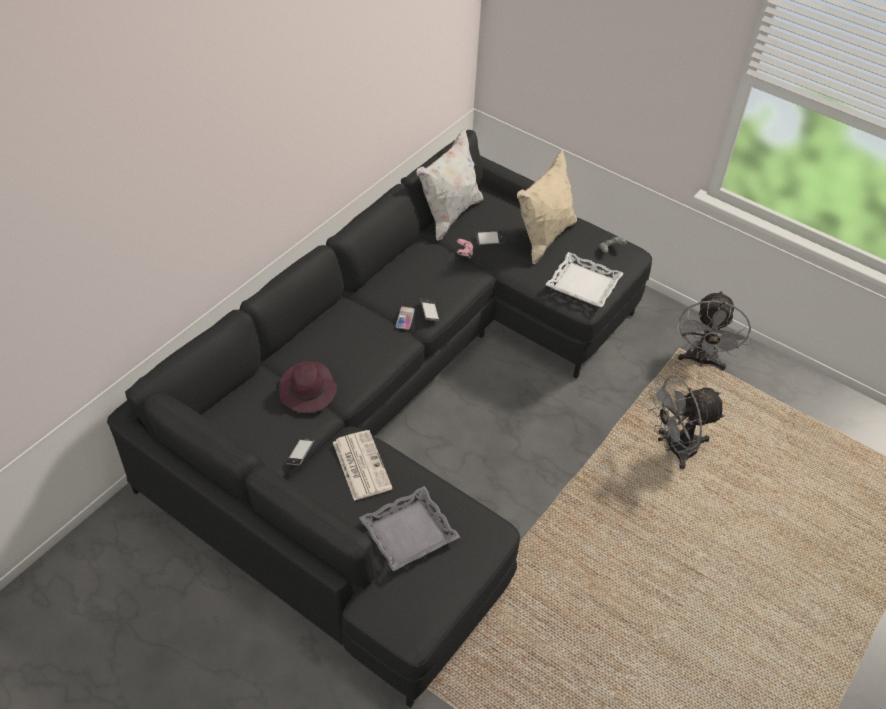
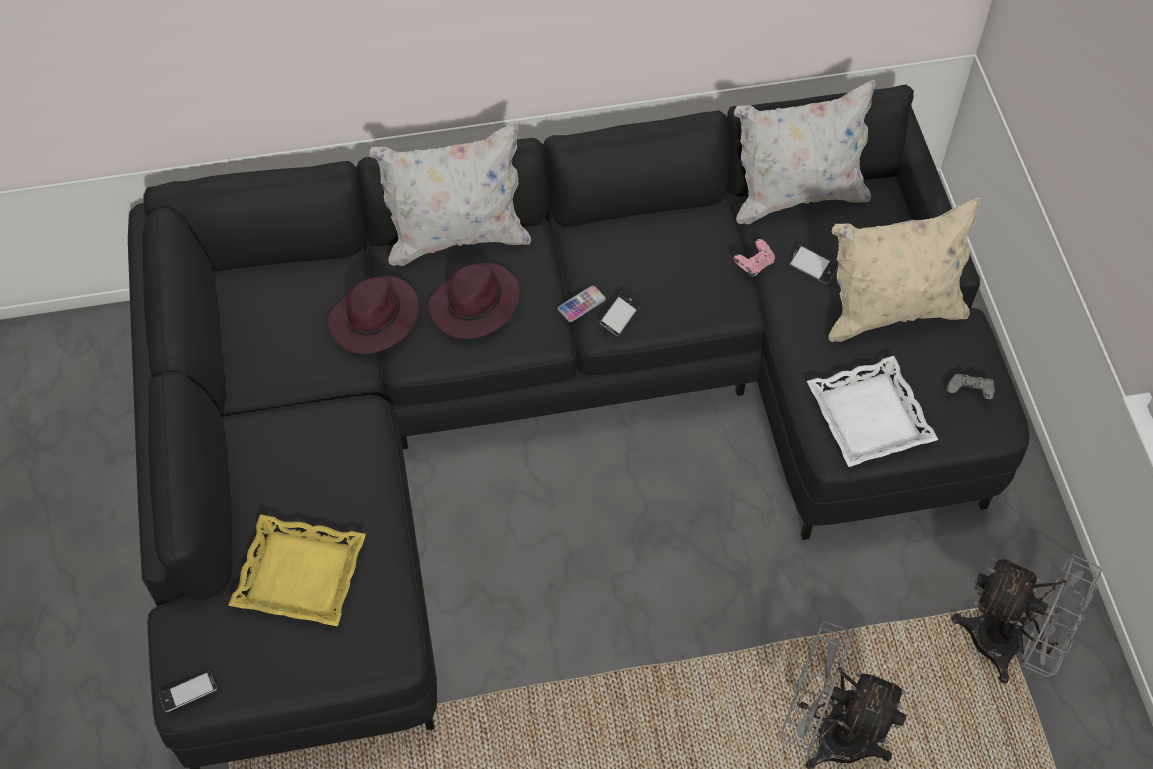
camera: 45 degrees right, 10 degrees up
(300, 453) = (289, 391): phone -> phone (189, 693)
(306, 328) = (456, 237): none -> white pillow
(353, 351) = (474, 306): none -> purple hat
(361, 465) = (336, 454): newspaper -> none
(408, 532) = (300, 574): grey tray -> yellow tray
(701, 361) = (1010, 646): grey fan -> grey fan turned 120 degrees counterclockwise

